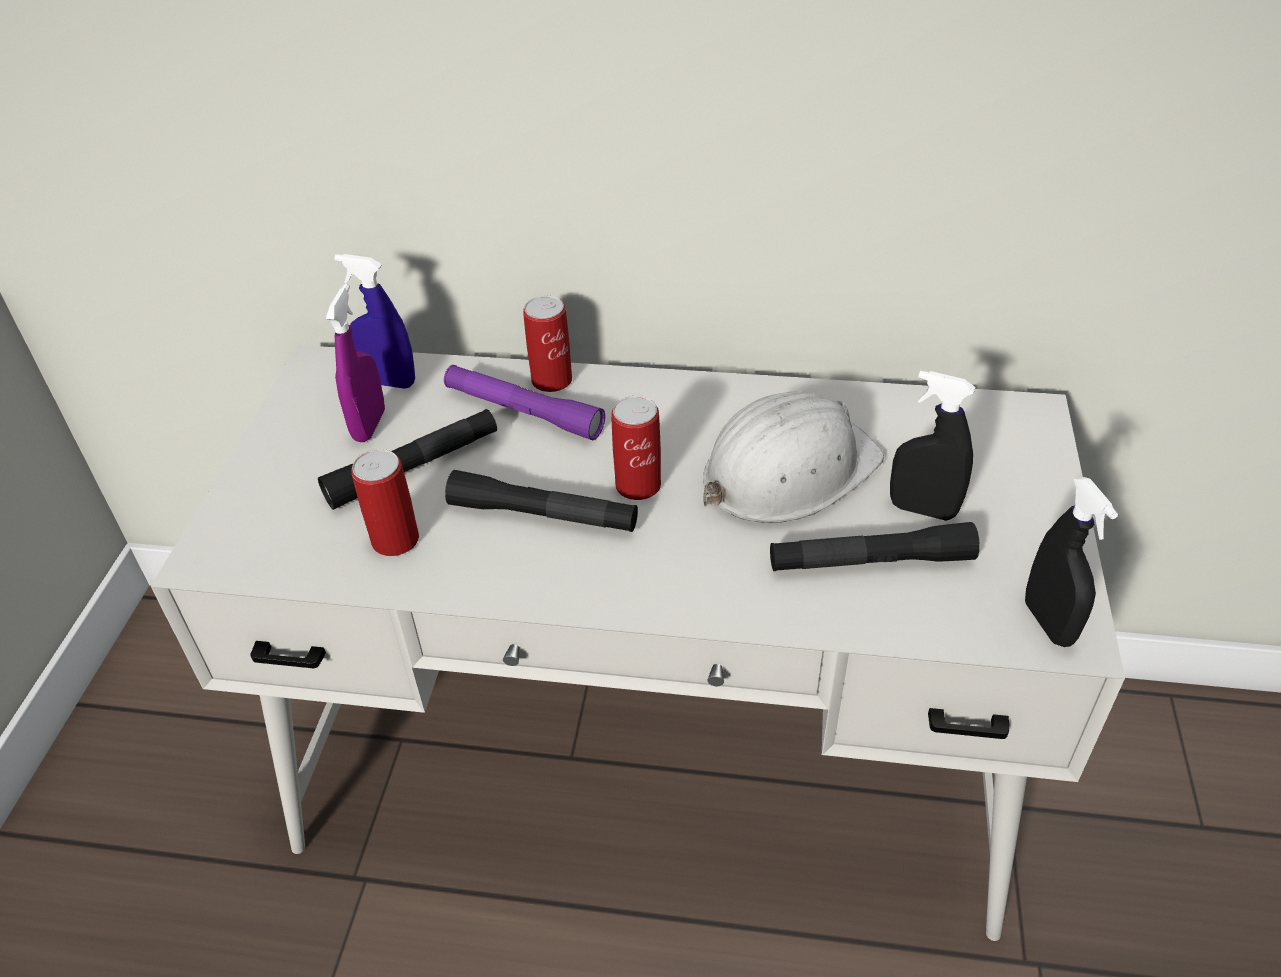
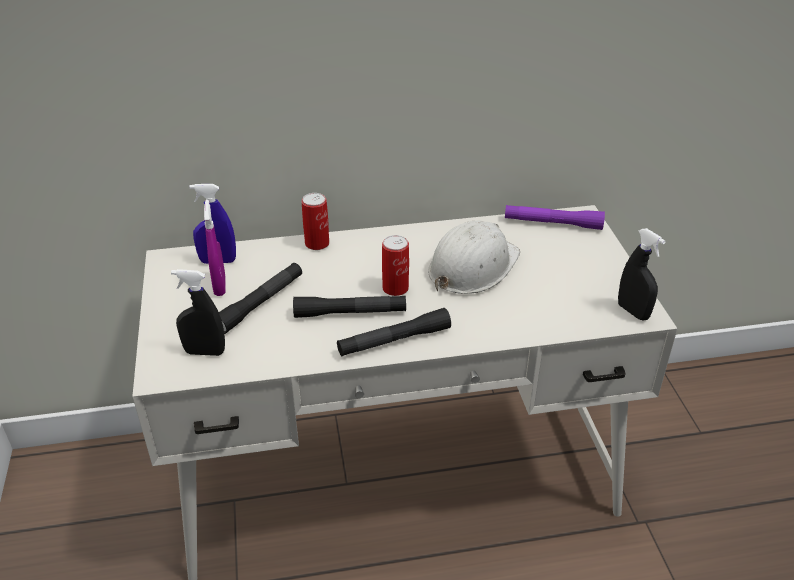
camera: 20 degrees left, 5 degrees down
(395, 540) = (271, 342): can -> none
(523, 412) = (309, 263): purple flashlight -> purple flashlight (552, 223)
(870, 561) = (535, 301): black flashlight -> black flashlight (394, 340)
(922, 509) = (549, 272): black spray bottle -> black spray bottle (205, 352)

